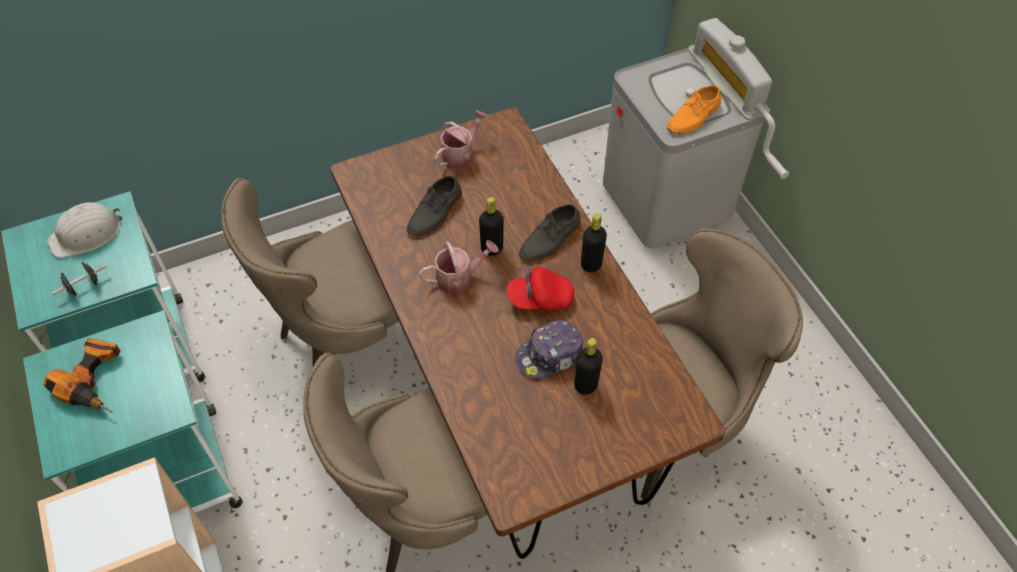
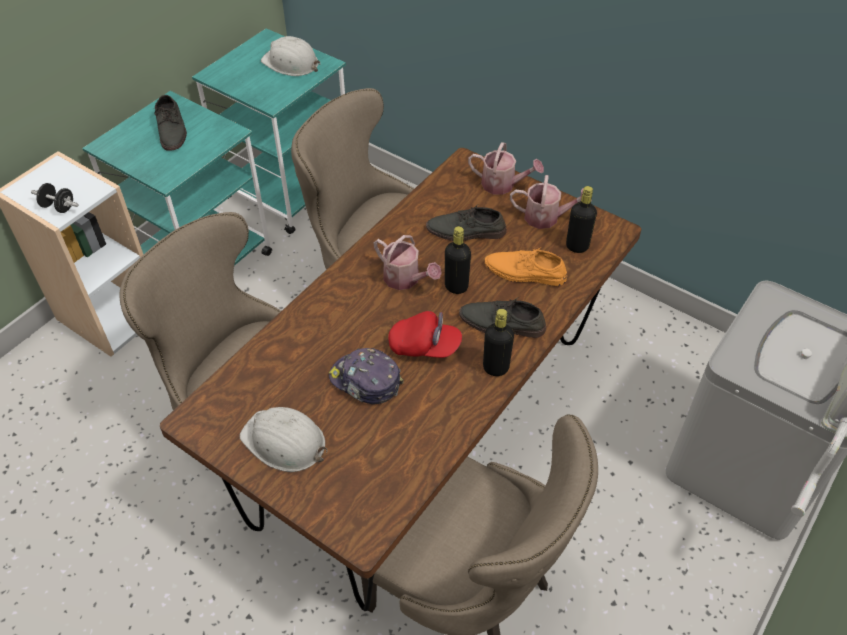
camera: 60 degrees right, 5 degrees down
(84, 286) = (246, 85): black dumbbell -> black dumbbell (58, 207)
(96, 379) = (172, 130): power drill -> grey shoe
(401, 162) = (503, 185): none -> watering can
(540, 299) = (424, 346): red cap -> red cap turned 135 degrees clockwise
(576, 439) = (284, 442): none -> white hard hat
(585, 385) = (349, 424): black bottle -> black bottle (577, 246)
(694, 116) = (775, 373): orange shoe -> orange shoe (524, 273)

